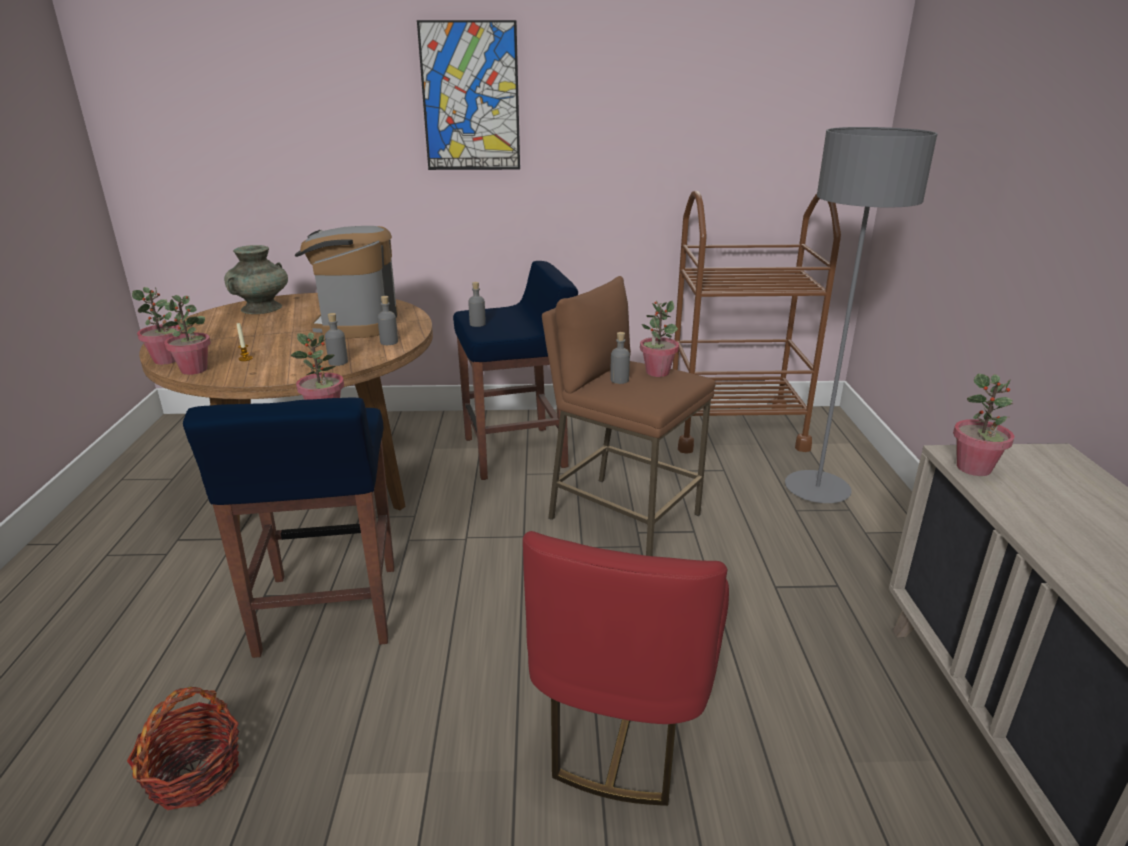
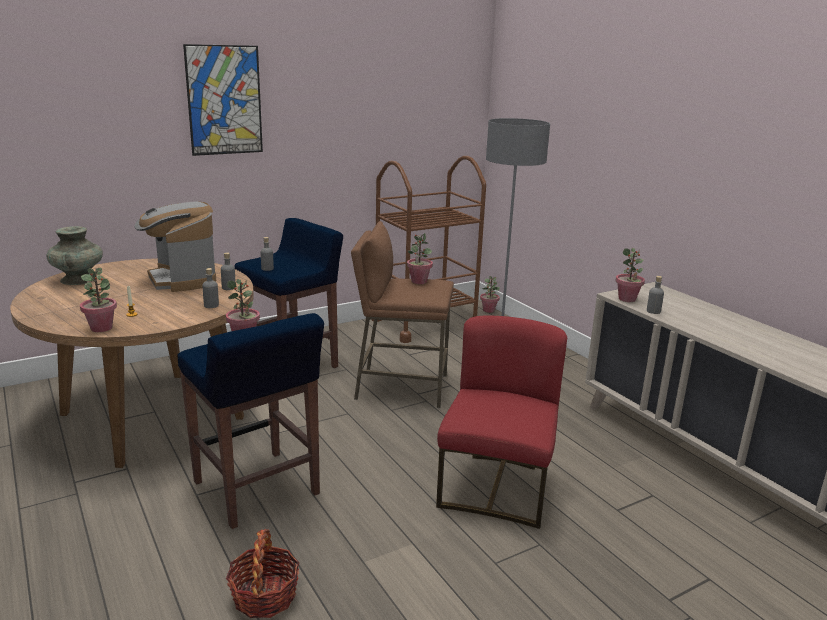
camera: 30 degrees left, 5 degrees down
(167, 360) = (63, 326): potted plant -> potted plant (488, 310)
(619, 380) = (402, 289): grey bottle -> grey bottle (653, 311)
(624, 724) = (496, 487): red chair -> red chair turned 150 degrees counterclockwise

